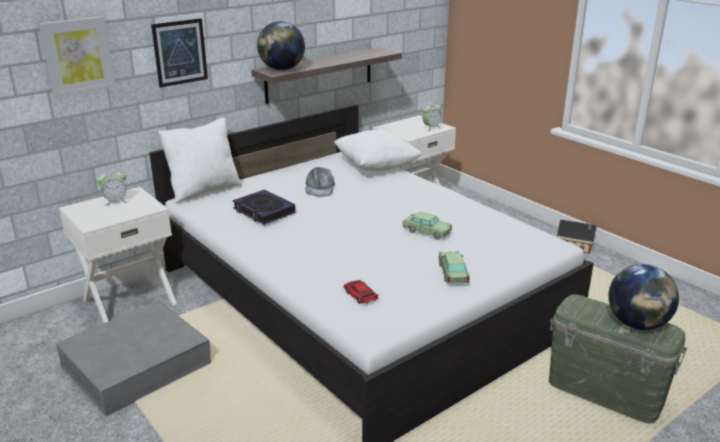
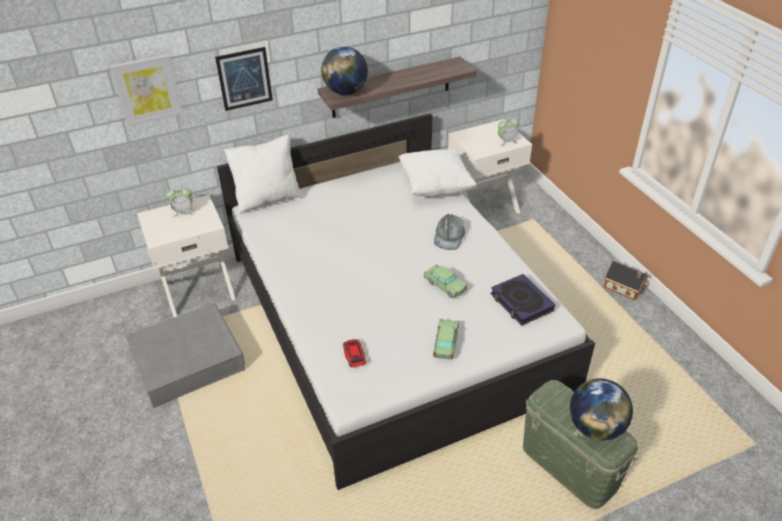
camera: 15 degrees right, 15 degrees up
(264, 211) = (309, 236): book -> book (521, 303)
(319, 188) = (370, 210): grey cap -> grey cap (449, 236)

